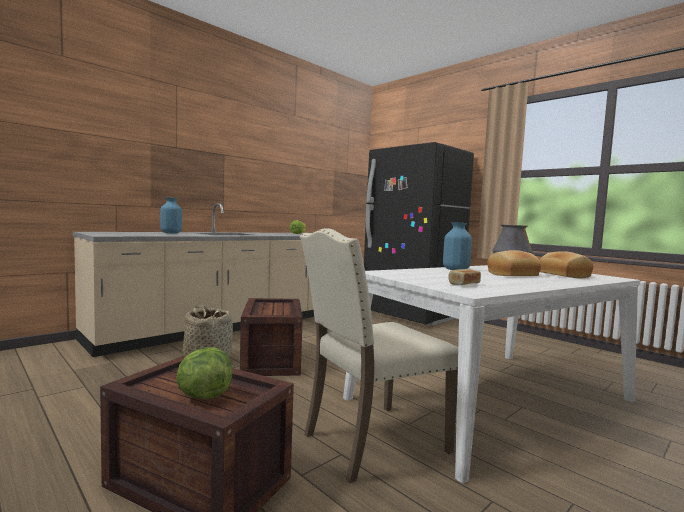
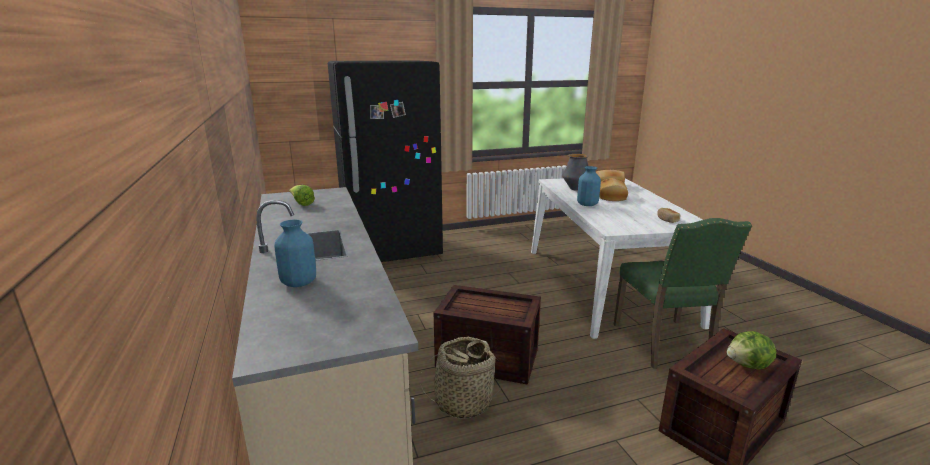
camera: 65 degrees left, 15 degrees up
(371, 442) = (664, 344): beige chair -> green chair

